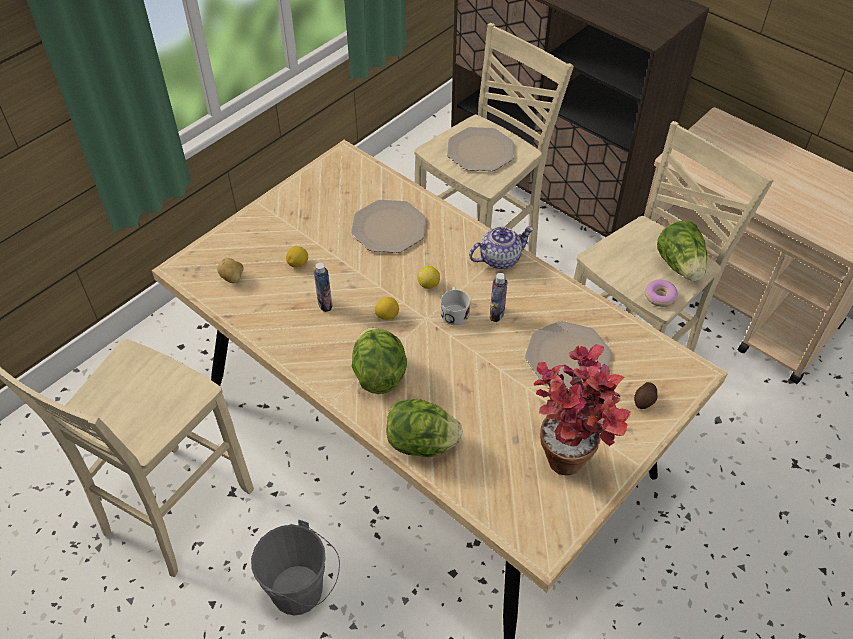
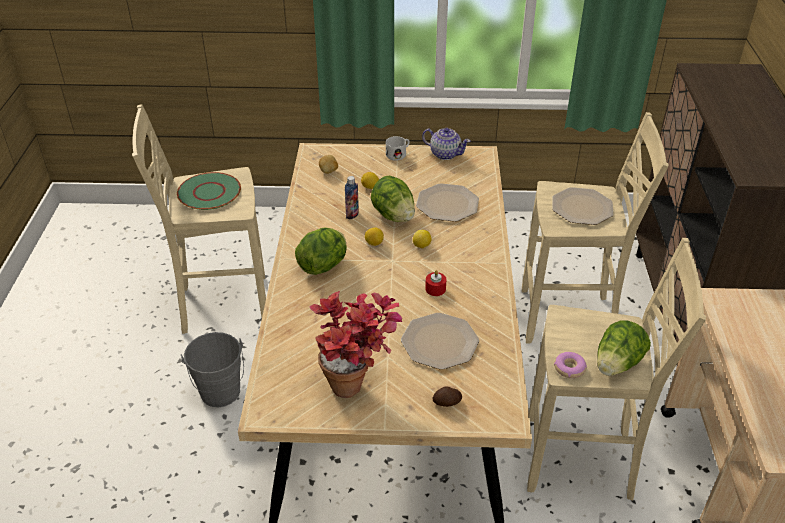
camera: 50 degrees right, 10 degrees down
(128, 400) = (209, 193): none -> green plate
(422, 443) = (290, 313): lettuce -> lettuce (393, 215)
(454, 311) = (413, 269): white mug -> white mug (398, 154)
(497, 314) = (435, 289): bottle -> red candle
(499, 258) = (486, 264): teapot -> teapot (445, 154)

